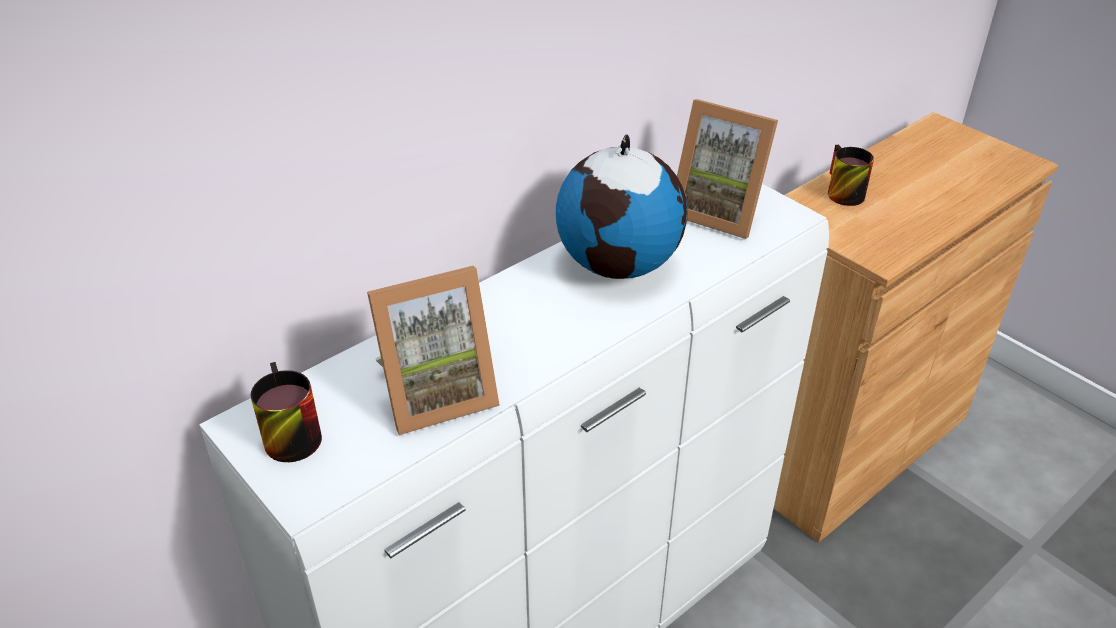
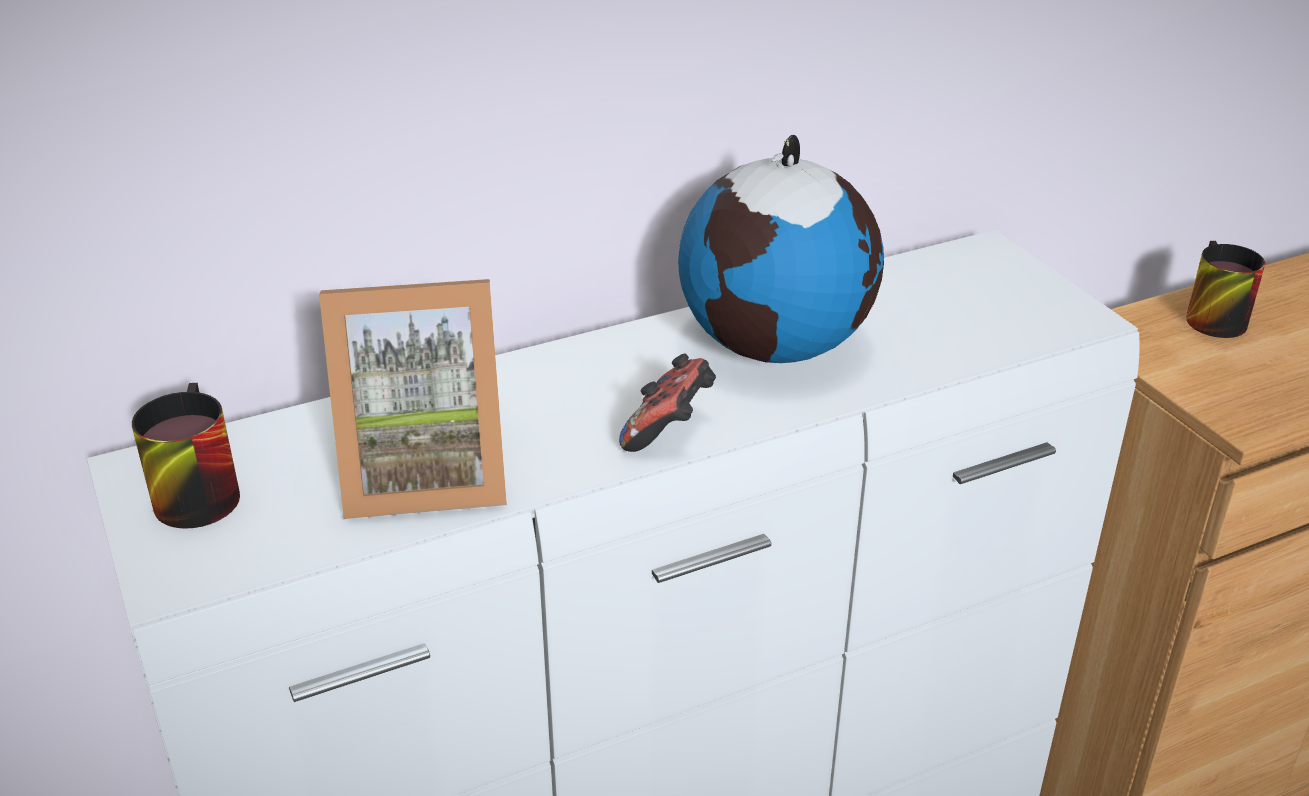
camera: 15 degrees right, 5 degrees down
(578, 335) = (670, 431): none -> game controller
(719, 211) = (965, 296): picture frame -> none

